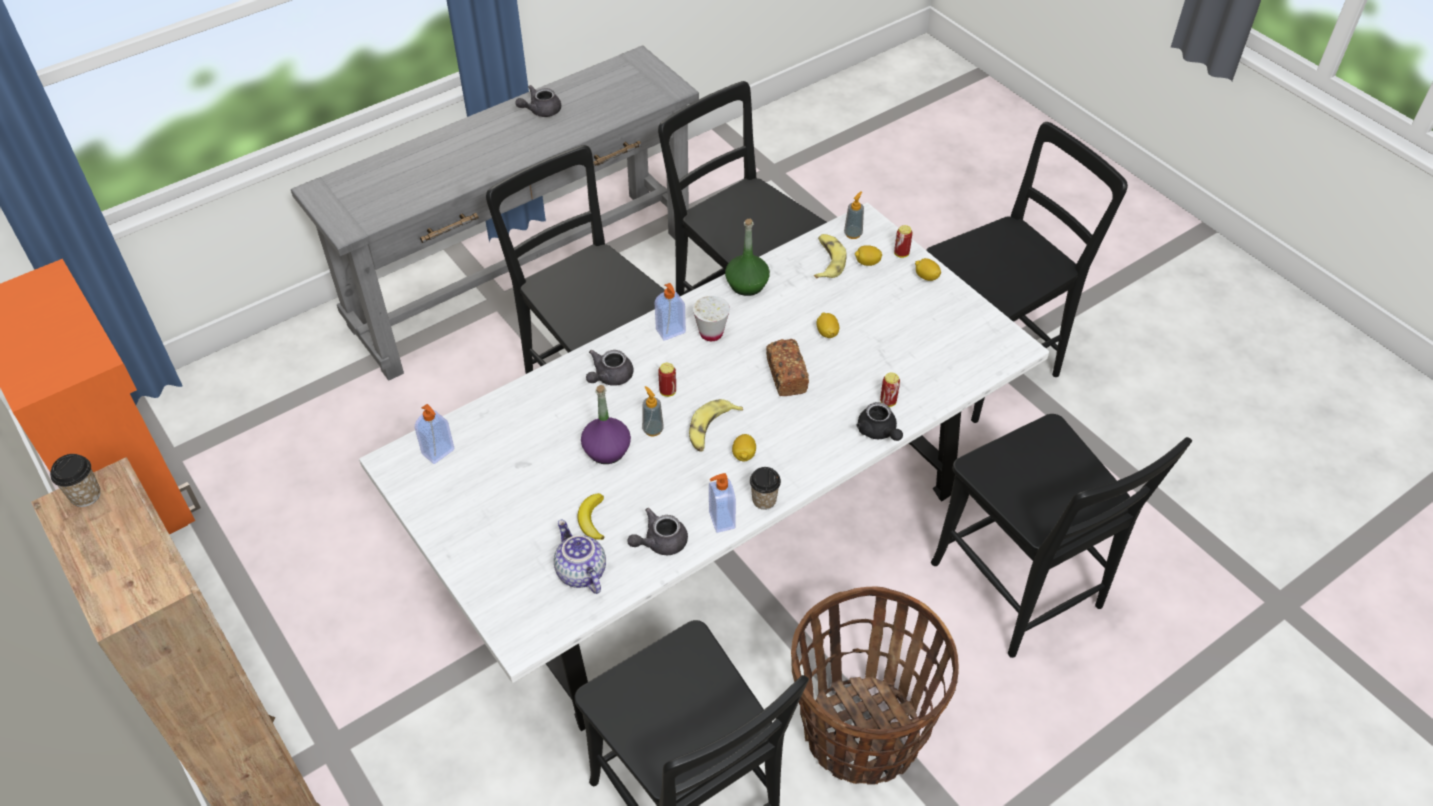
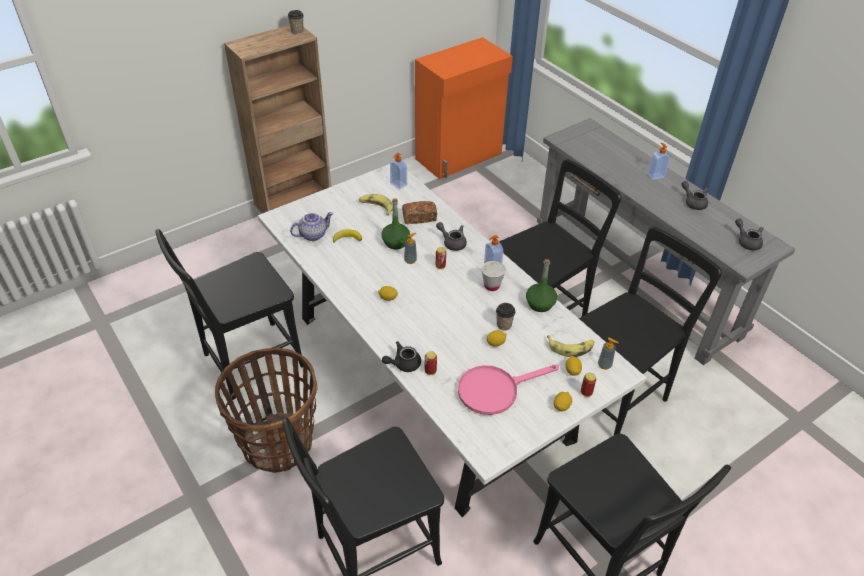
camera: 90 degrees right, 5 degrees down
(606, 450) = (395, 242): purple bottle -> green bottle
(660, 542) = (328, 263): grey teapot -> grey teapot (747, 241)
(711, 430) = (409, 284): banana -> banana (376, 207)
(720, 520) = (339, 287): soap dispenser -> soap dispenser (655, 175)
(764, 500) = (352, 306): cup -> cup (504, 325)
(786, 375) = (454, 320): bread -> bread (419, 218)
(910, 336) = (495, 390): none -> pink frying pan

